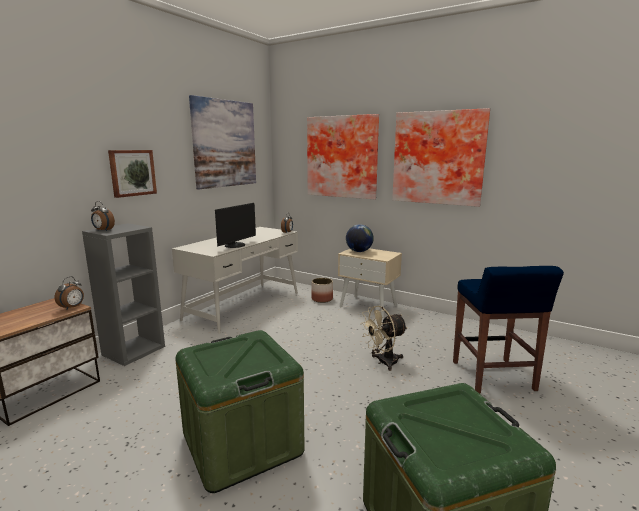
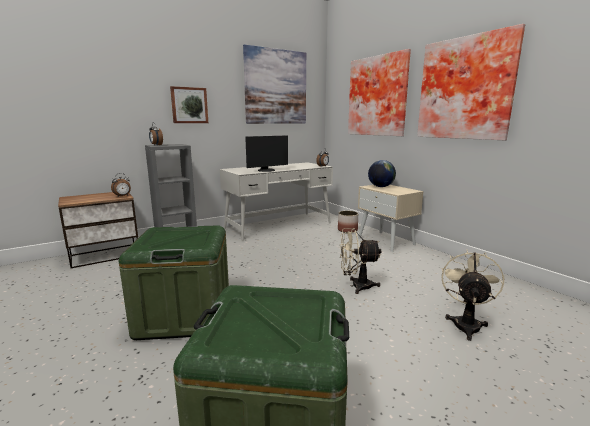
camera: 25 degrees right, 0 degrees up
(493, 376) = (466, 323): blue stool -> beige fan

